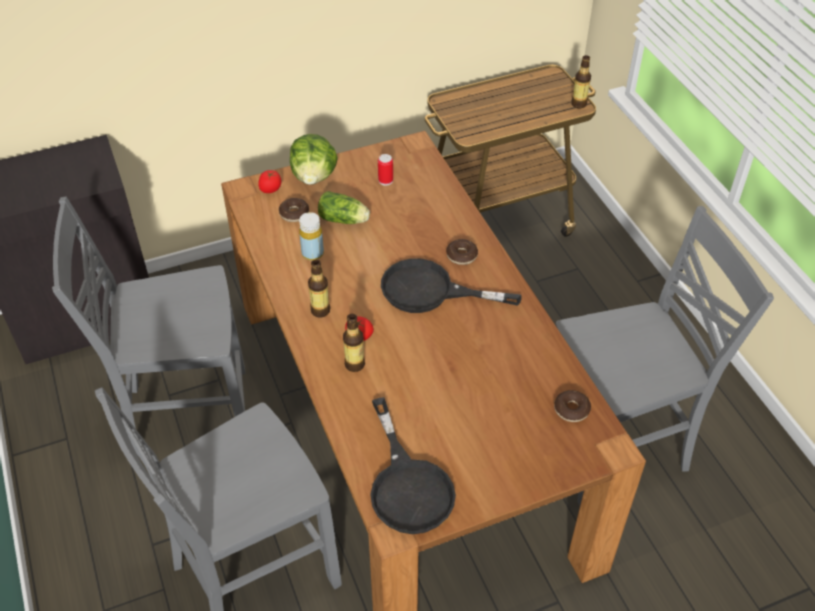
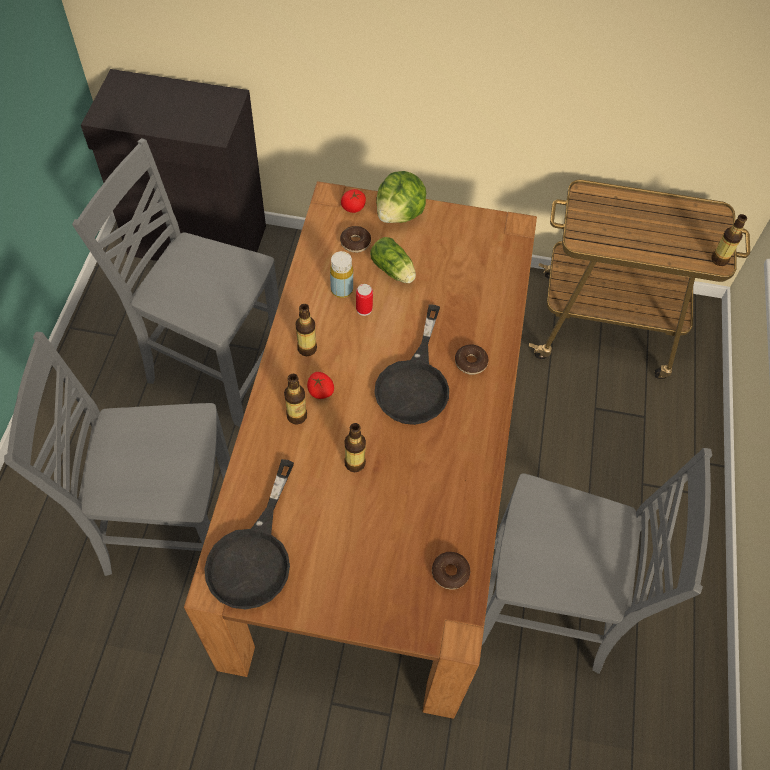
camera: 30 degrees right, 10 degrees up
(385, 180) = (460, 250): can -> can (364, 309)
(430, 291) = (415, 382): black frying pan -> black frying pan turned 120 degrees counterclockwise
(432, 373) = (354, 463): none -> bottle

